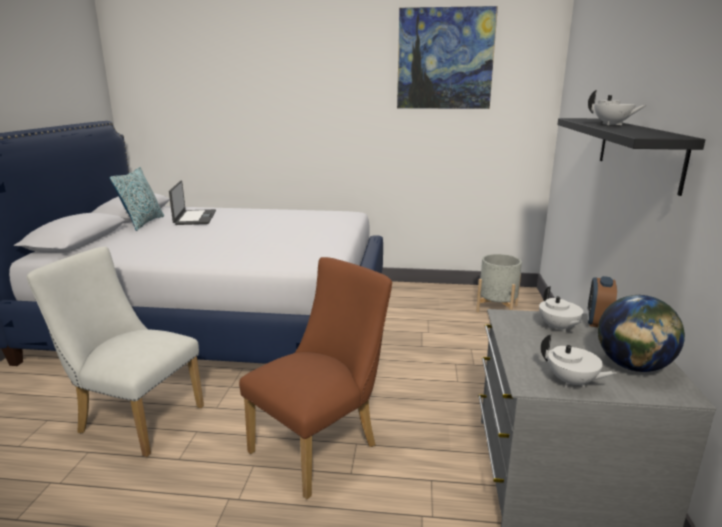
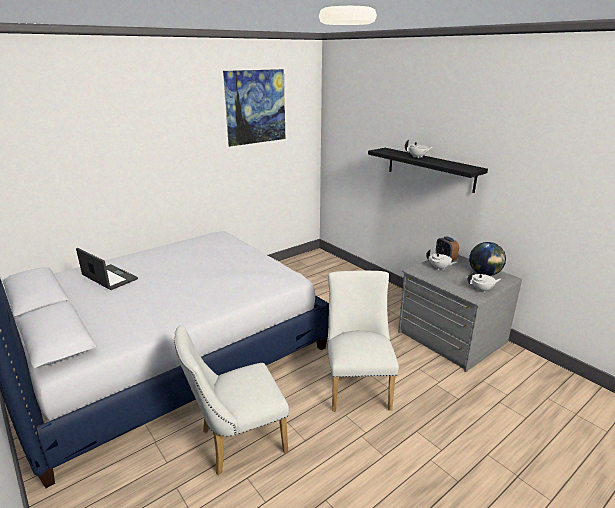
camera: 45 degrees left, 5 degrees up
(143, 223) = (72, 299): pillow -> none
(321, 445) = (357, 385): brown chair -> white chair
(497, 308) = (320, 269): grey planter -> none

